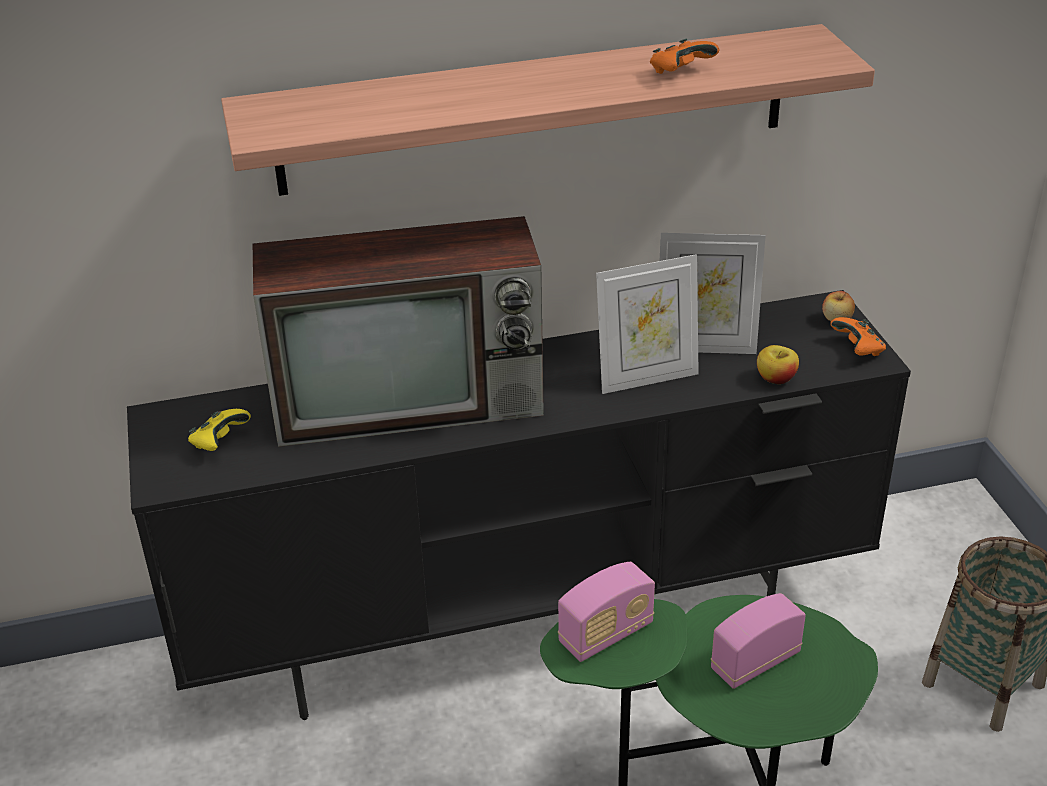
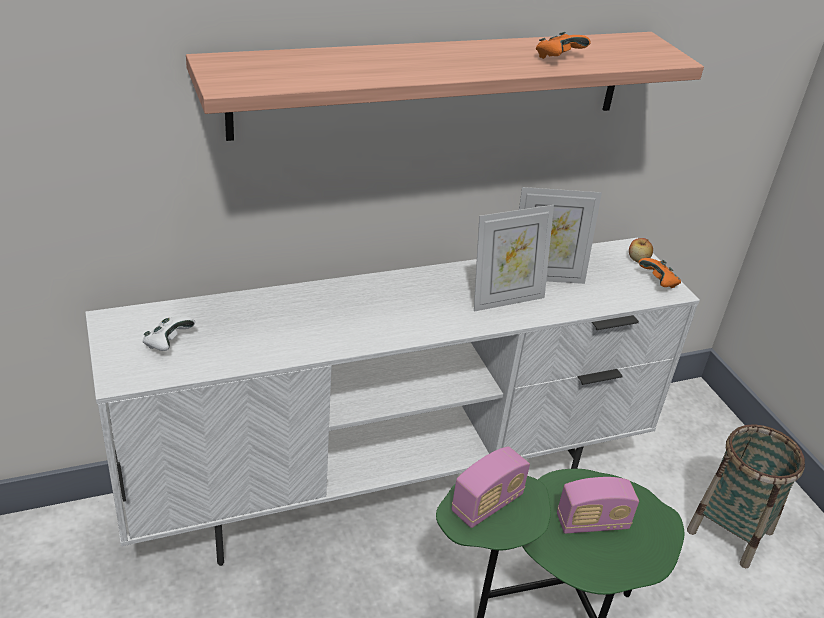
camera: 10 degrees left, 0 degrees up
(219, 442) = (168, 343): yellow game controller -> white game controller
(413, 401) = (325, 313): television -> none
(531, 623) = (394, 485): black tv stand -> white tv stand
(755, 662) = (592, 523): radio -> radio turned 150 degrees counterclockwise
(776, 379) = (603, 303): apple -> none

